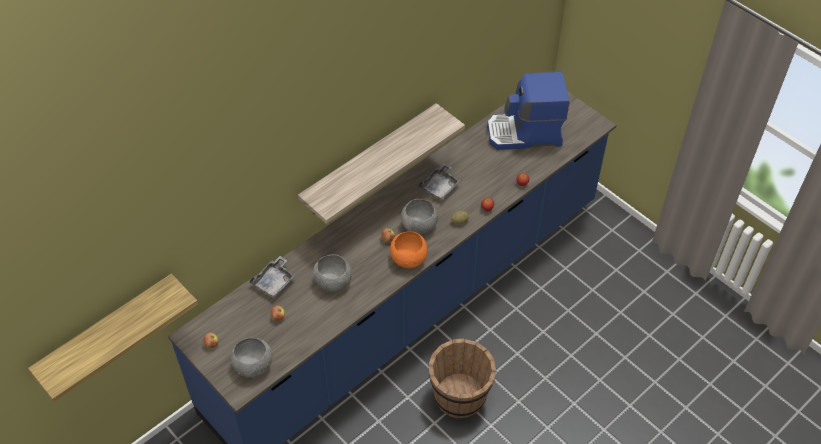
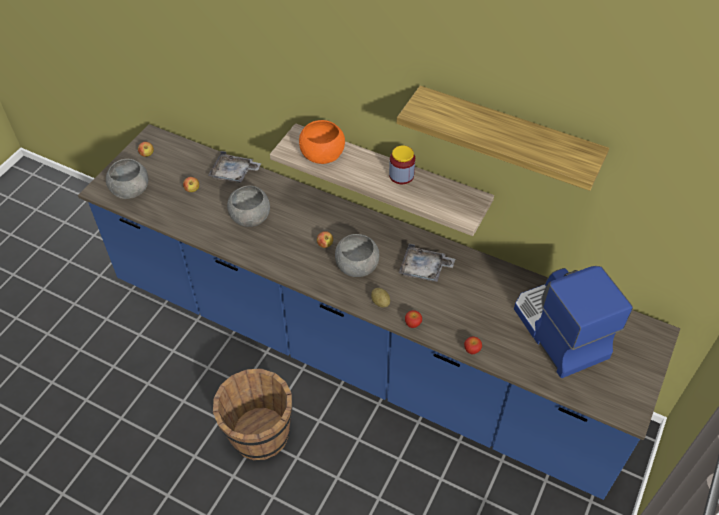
camera: 70 degrees right, 0 degrees up
(107, 331) = (100, 63): shelf -> shelf (507, 136)
(392, 146) = (401, 175): none -> jar
(409, 258) = (306, 270): orange bowl -> orange bowl (322, 155)

